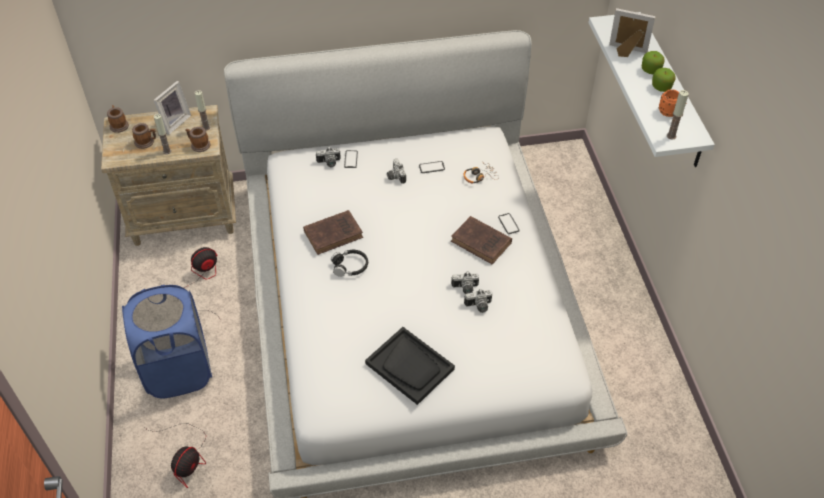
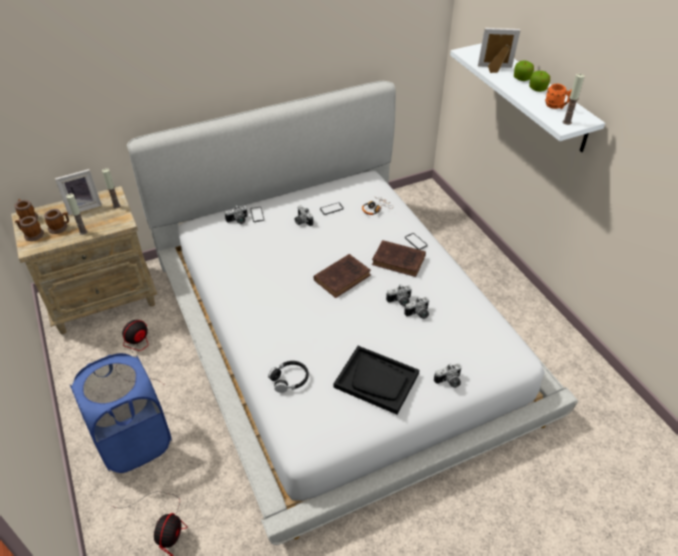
camera: 15 degrees left, 5 degrees down
(174, 122) = (83, 206): picture frame -> picture frame turned 45 degrees clockwise
(198, 145) = (113, 221): mug -> mug (32, 235)
(334, 234) = (264, 278): brown book -> brown book (343, 277)
(350, 266) = (288, 303): black headphones -> black headphones (289, 379)
(482, 384) = (449, 382): none -> camera

